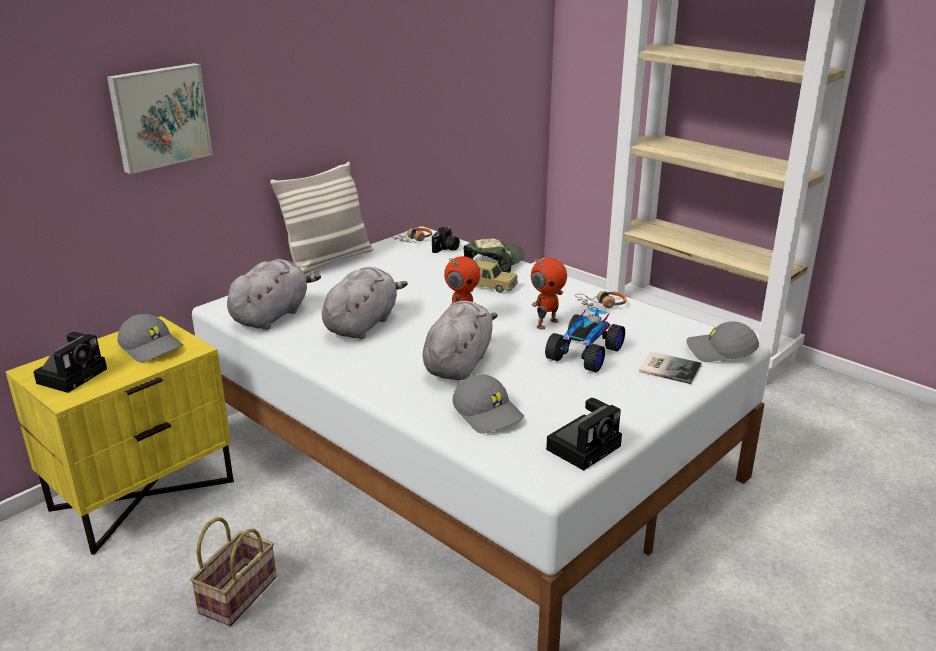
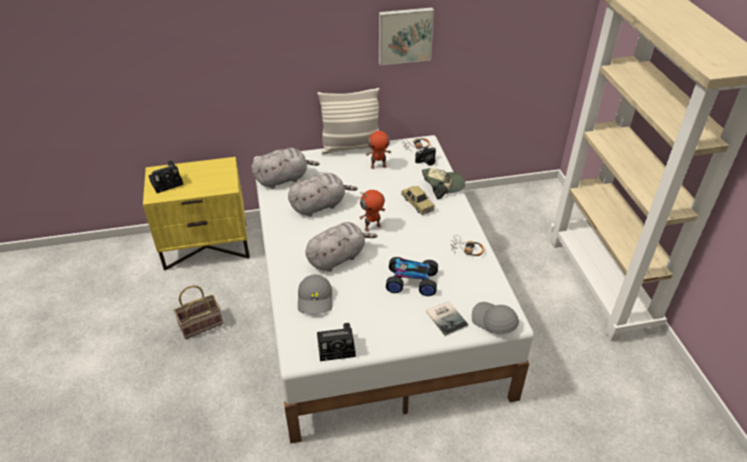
camera: 35 degrees right, 15 degrees up
(152, 347) = (213, 178): grey cap -> none
(159, 116) = (241, 50): picture -> picture (404, 35)
(546, 323) = (417, 249): toy robot -> toy robot (378, 166)
(584, 353) = (411, 282): toy car -> toy car turned 150 degrees counterclockwise

